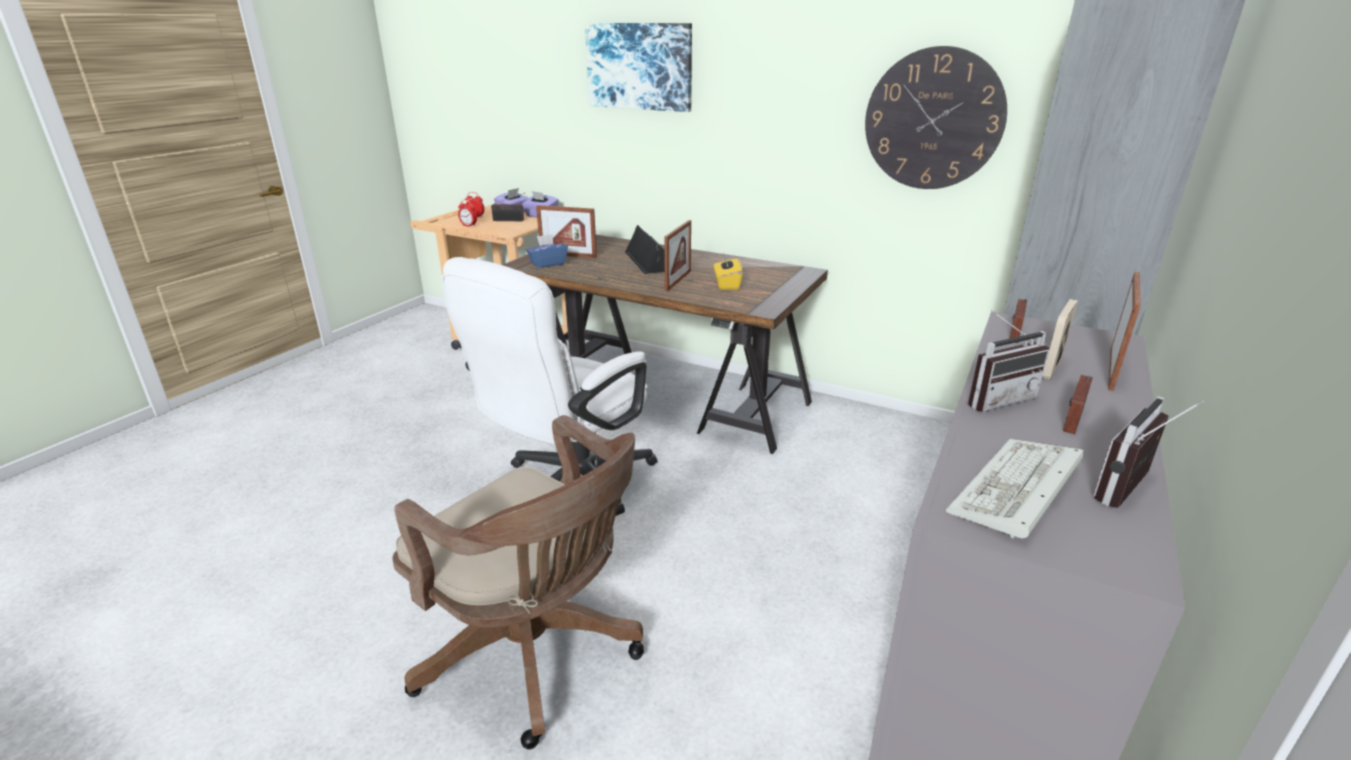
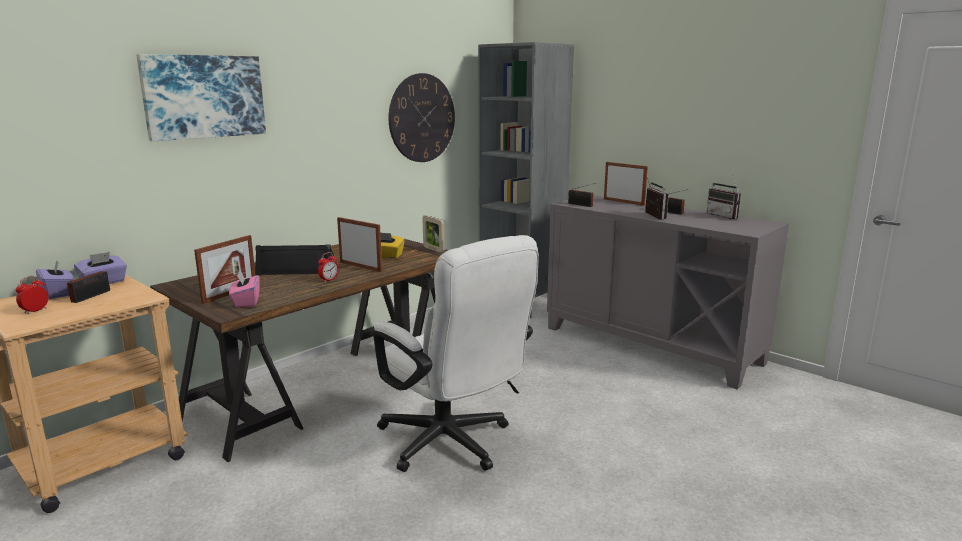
camera: 75 degrees left, 10 degrees down
(469, 226) = (75, 314): alarm clock -> alarm clock (329, 280)
(537, 654) = (649, 472): brown office chair -> none
(548, 264) = (246, 302): blue tissue box -> pink tissue box
(1017, 492) = (729, 225): keyboard -> none
(1052, 369) = (622, 207): picture frame -> picture frame (433, 249)

